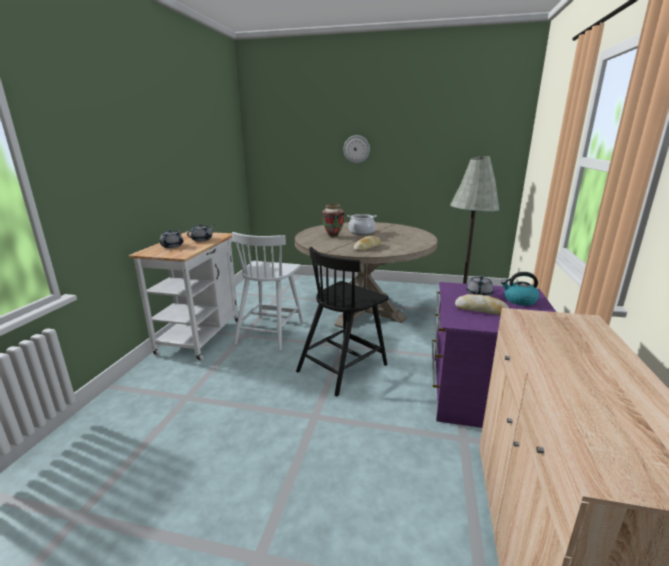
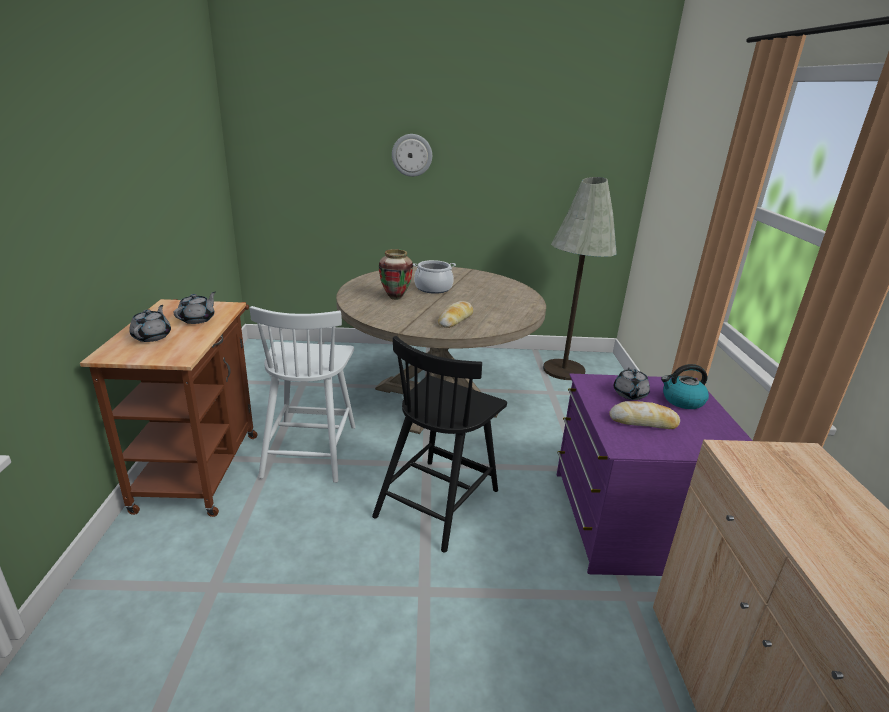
camera: 15 degrees left, 5 degrees up
(203, 335) = (201, 465): white cart -> brown cart

